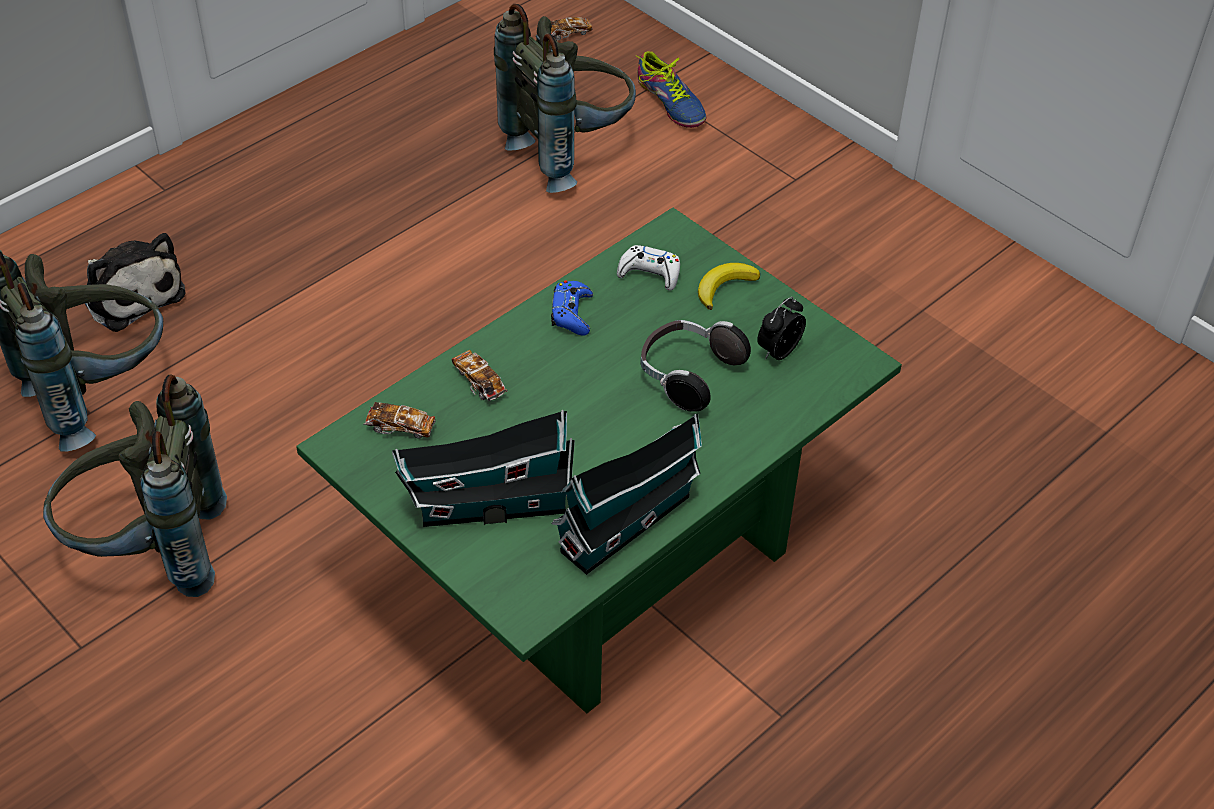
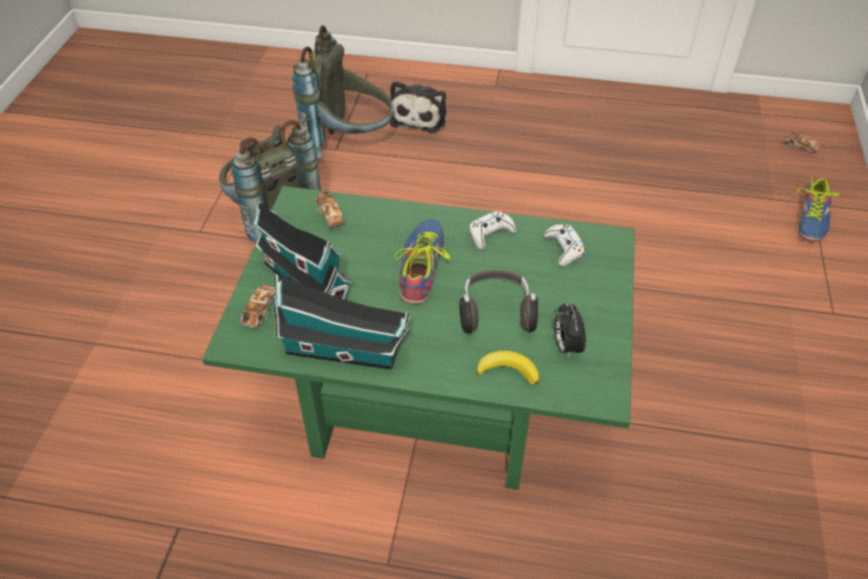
camera: 55 degrees right, 0 degrees up
(479, 383) = (394, 226): toy car -> toy car (260, 311)
(565, 395) = (421, 266): none -> shoe
(569, 152) = (711, 202): grey backpack -> none
(572, 314) = (490, 234): blue game controller -> white game controller
(724, 287) = (593, 289): banana -> banana (508, 370)
(778, 351) = (566, 346): alarm clock -> alarm clock turned 105 degrees counterclockwise

